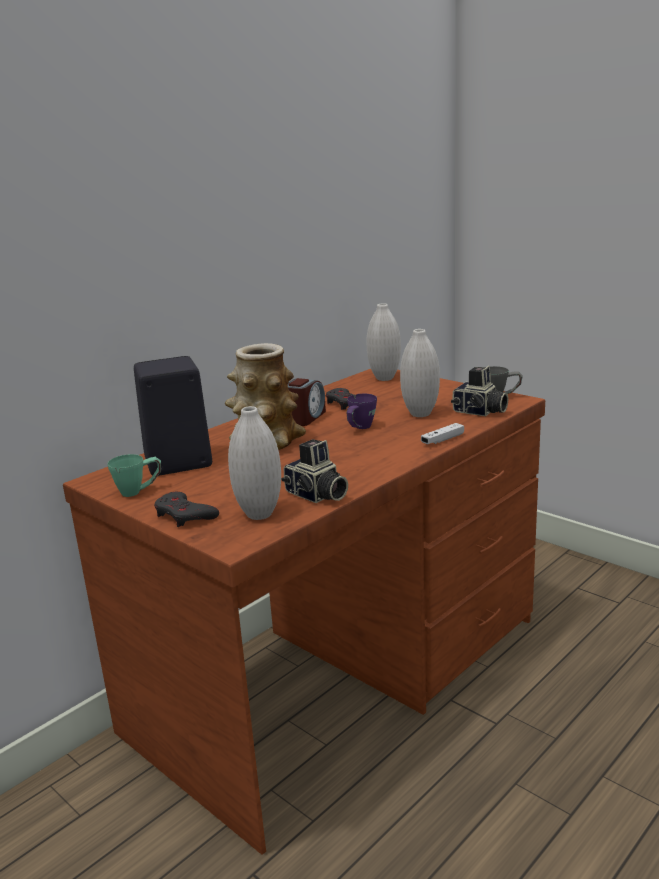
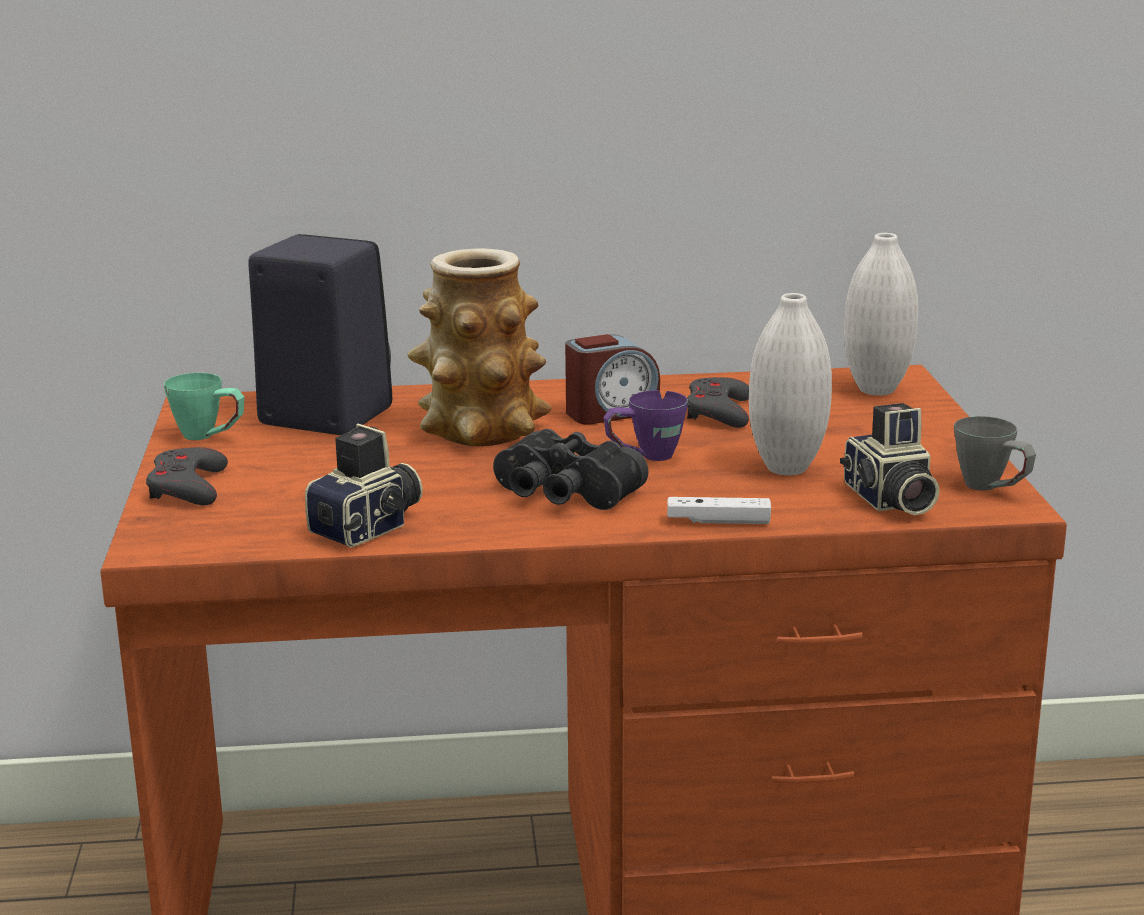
camera: 40 degrees right, 0 degrees up
(259, 514) = (258, 522): white vase -> none
(316, 495) = (370, 528): camera -> camera turned 135 degrees counterclockwise
(363, 453) = (563, 495): none -> black binoculars

